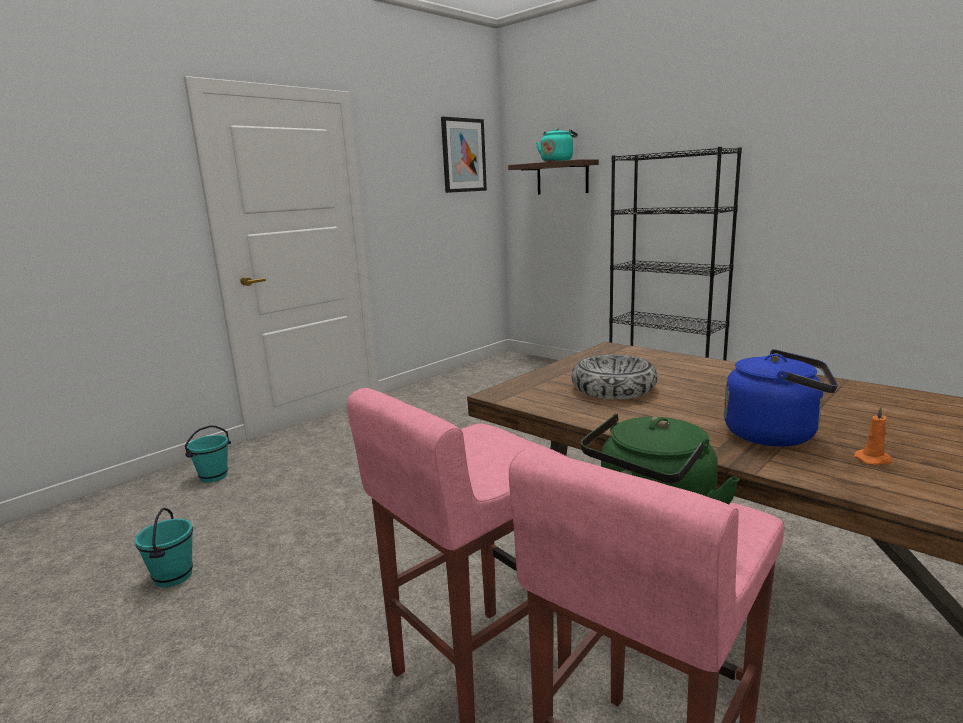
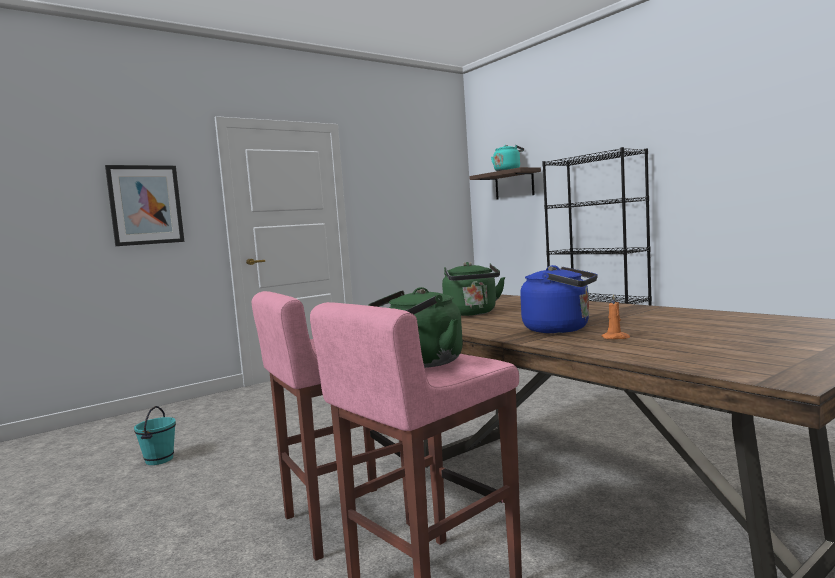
camera: 10 degrees right, 10 degrees down
(213, 476) = (211, 406): turquoise bucket -> none
(463, 155) = (434, 170): picture -> picture (145, 205)
(613, 389) = (472, 313): bowl -> green kettle

